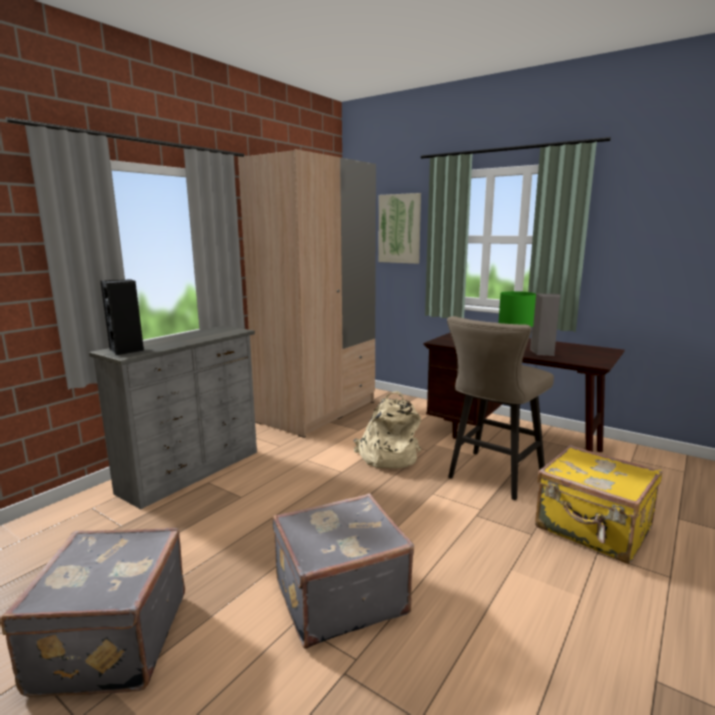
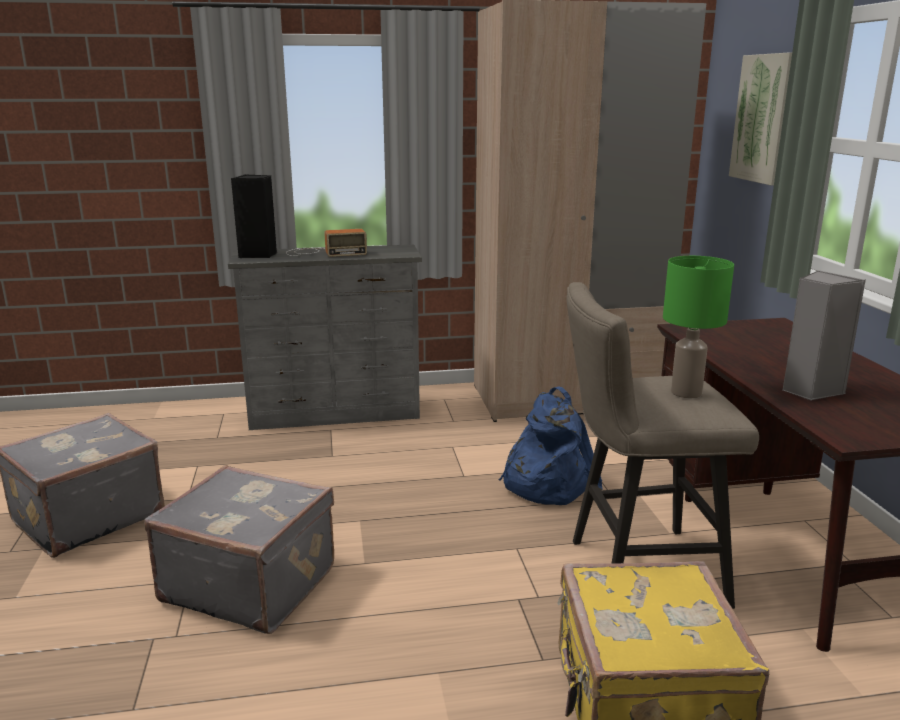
camera: 45 degrees right, 5 degrees up
(176, 340) = (323, 253): none -> radio
(387, 457) = (546, 483): beige backpack -> blue backpack

